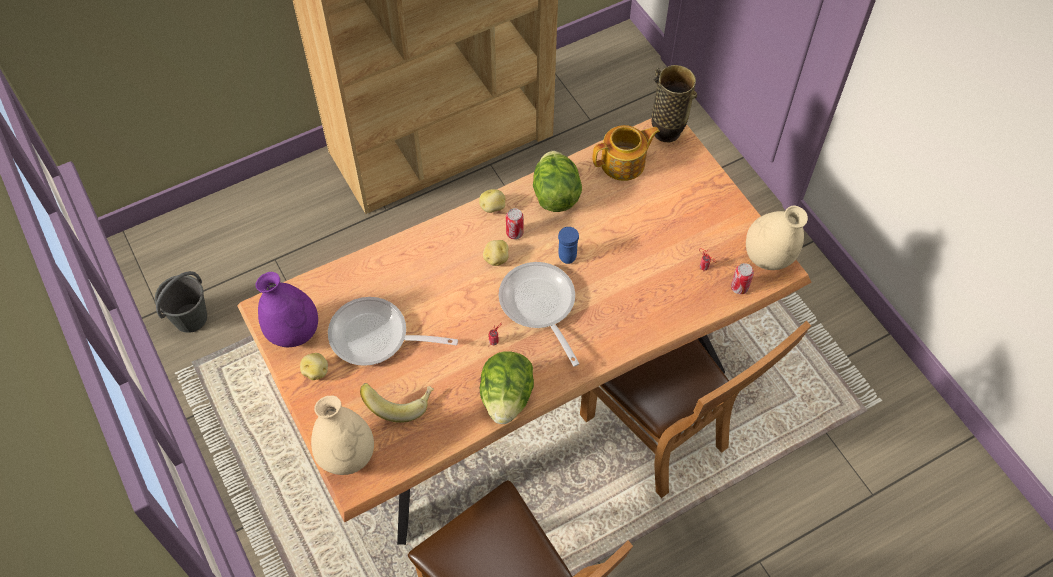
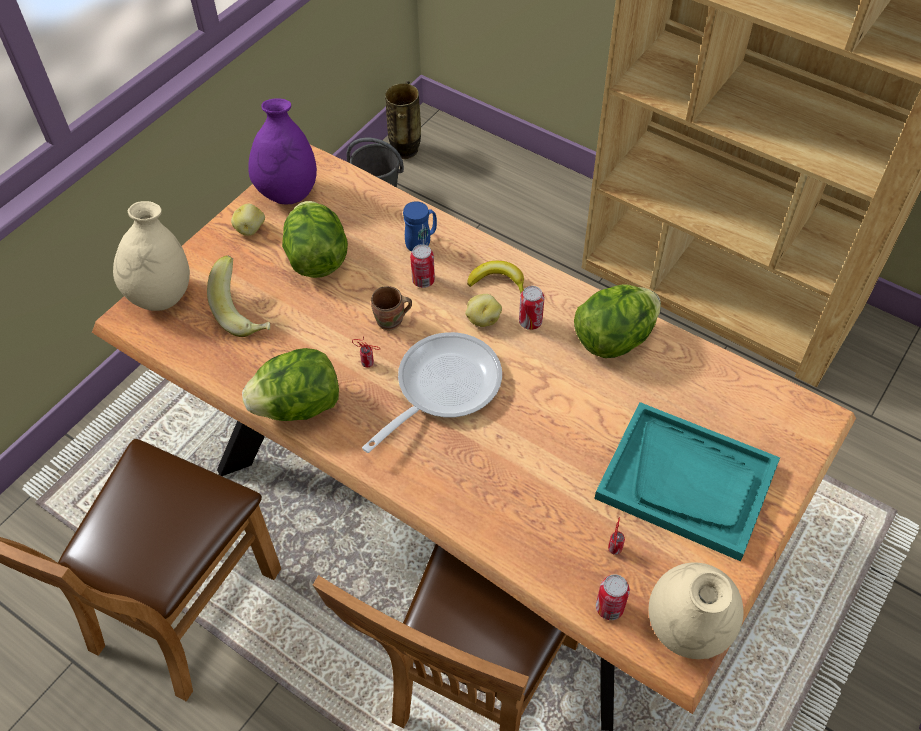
camera: 65 degrees right, 5 degrees down
(376, 337) = (317, 259): frying pan -> lettuce
(440, 279) = (423, 281): none -> can
(466, 313) = (391, 322): none -> brown mug
(468, 236) = (497, 281): none -> banana
(493, 207) = (552, 287): potato -> none
(566, 253) = (534, 384): blue mug -> blue mug (422, 243)
(624, 163) = (716, 391): teapot -> none
(666, 131) = (806, 418): vase -> vase (406, 151)
(678, 210) = (687, 481): none -> turquoise tray

